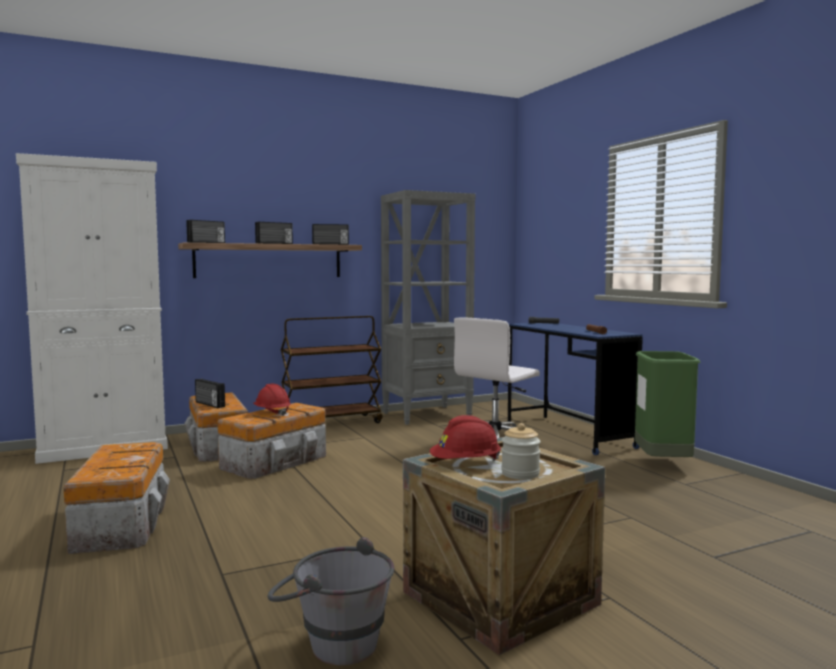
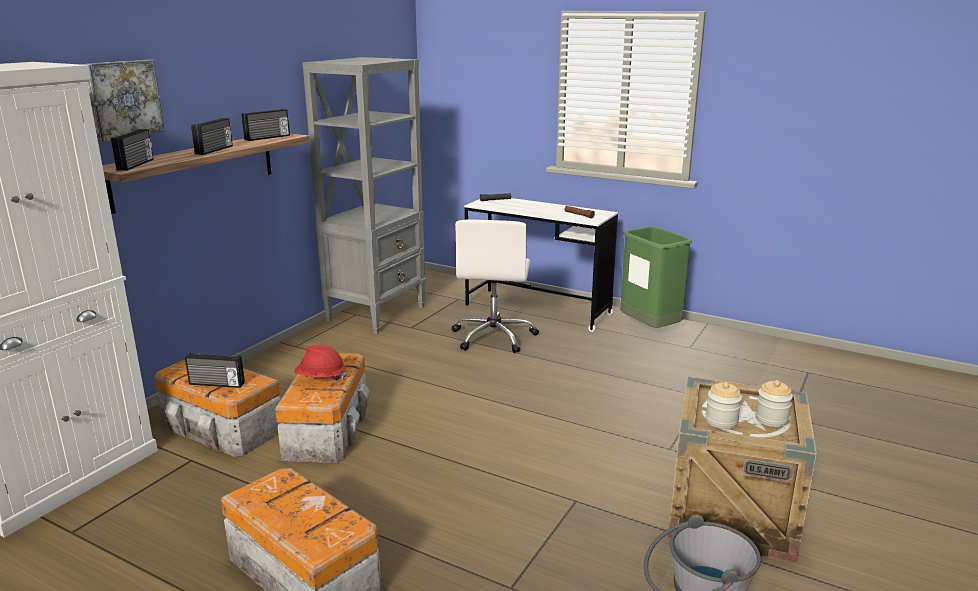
camera: 35 degrees left, 15 degrees up
(215, 202) = (123, 99): none -> picture
(331, 423) = (294, 352): brown cart -> none
(465, 464) = (721, 421): red hard hat -> jar
(568, 434) = (537, 309): blue desk -> white desk

